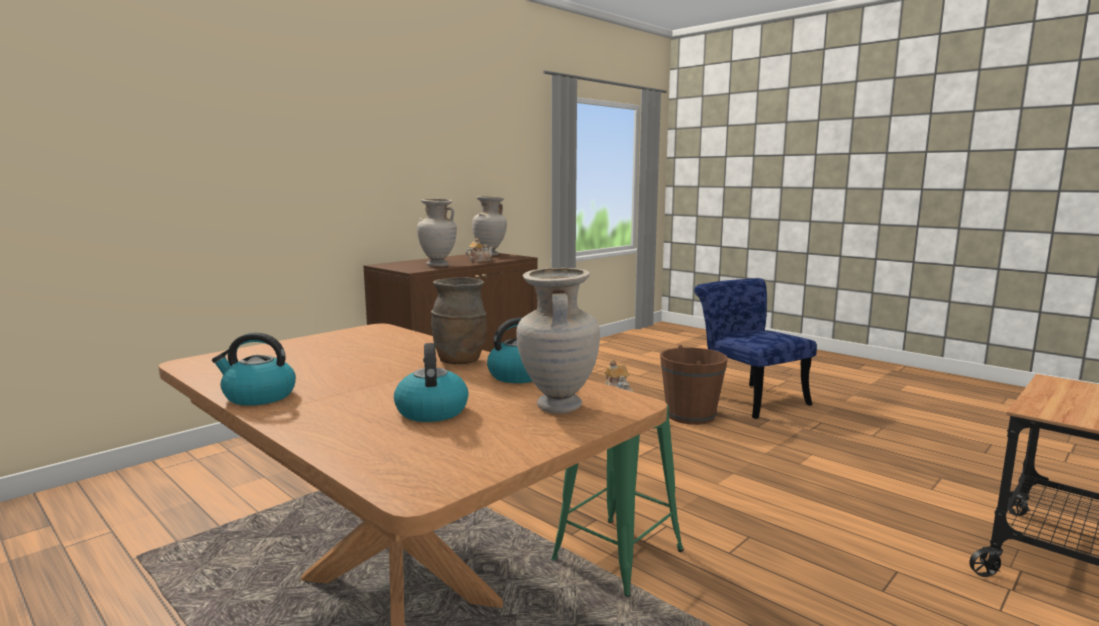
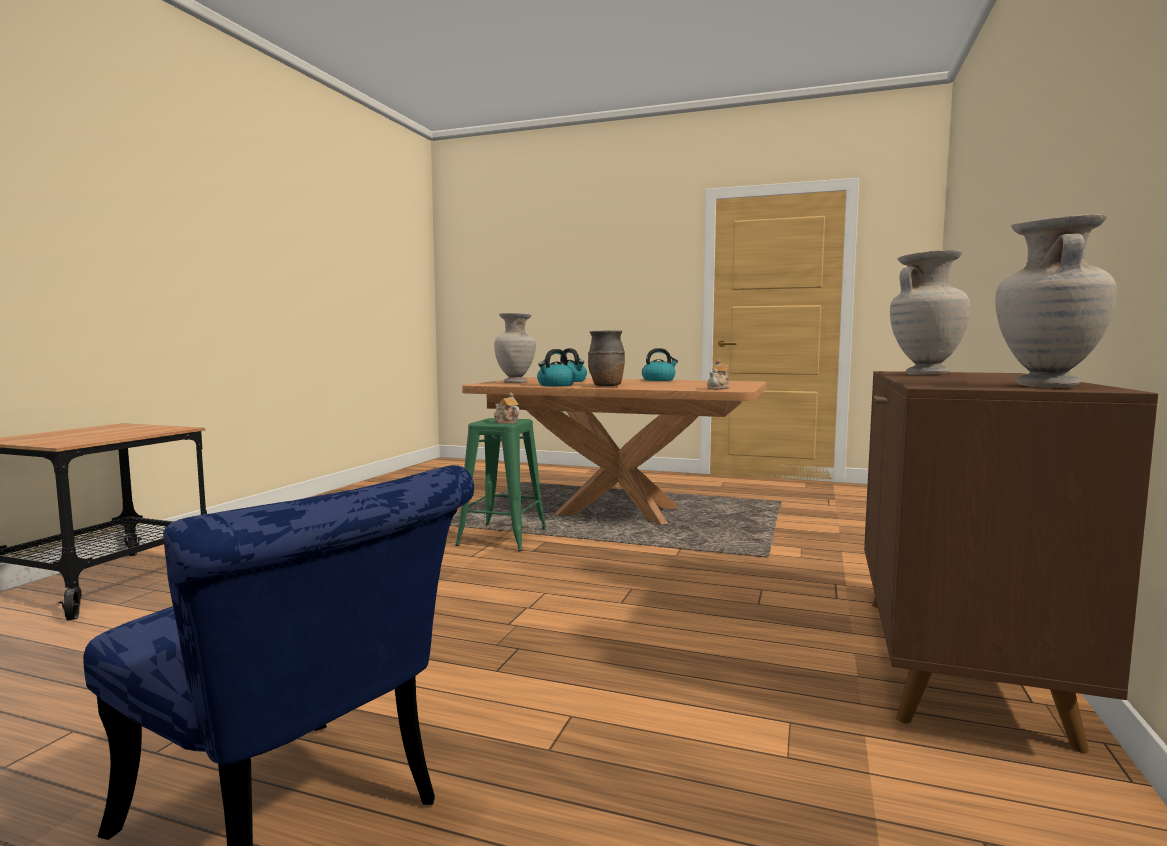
camera: 155 degrees right, 5 degrees down
(479, 260) = (939, 379): teapot -> teapot (718, 388)
(690, 415) = (466, 704): brown bucket -> none

